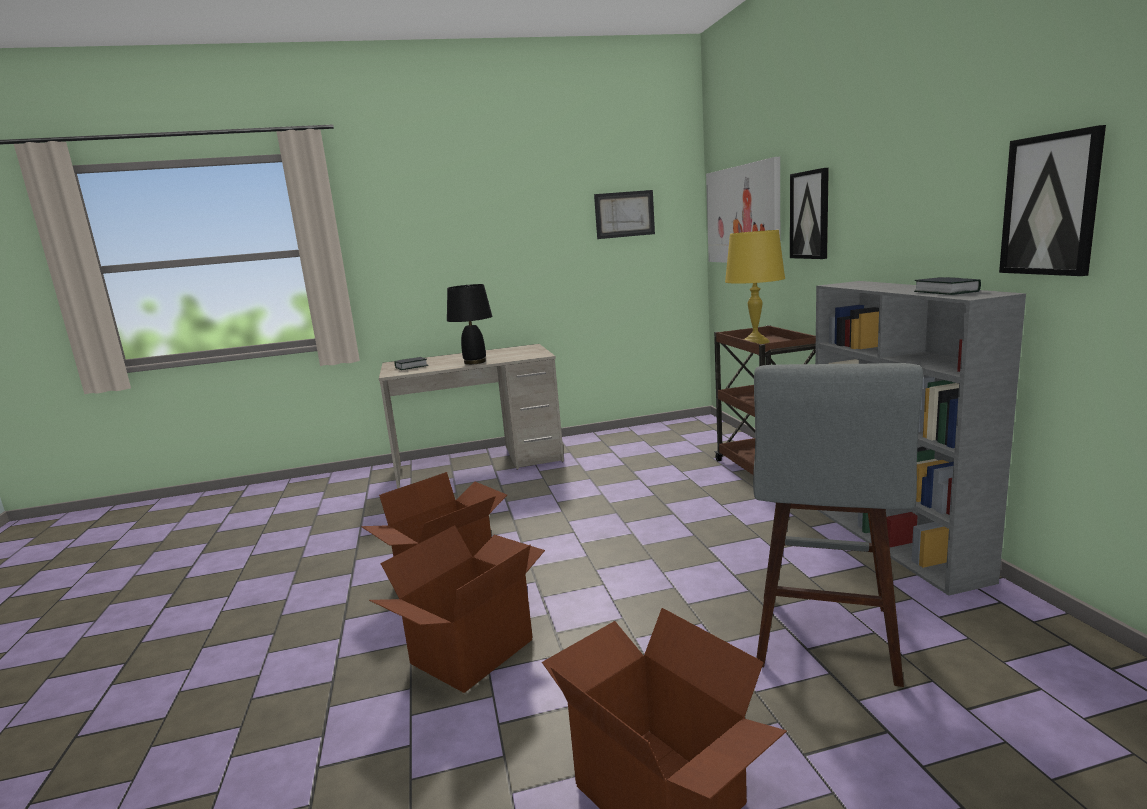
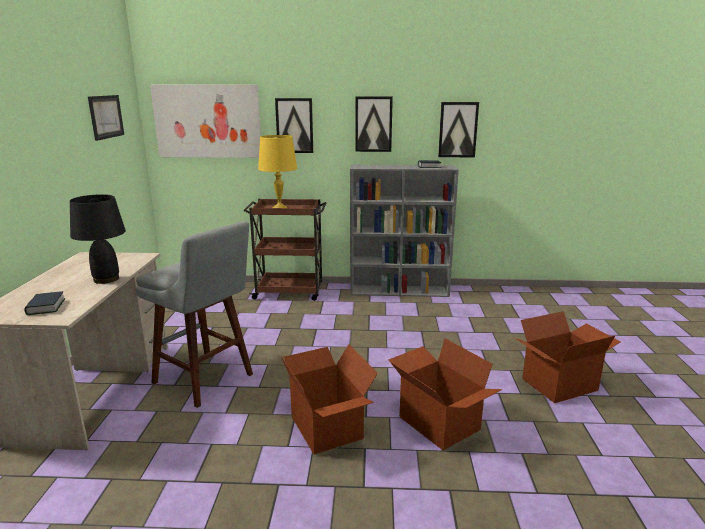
camera: 75 degrees left, 5 degrees up
(825, 641) = (471, 327): grey stool -> grey stool (206, 380)
(900, 204) = (373, 124): none -> picture

